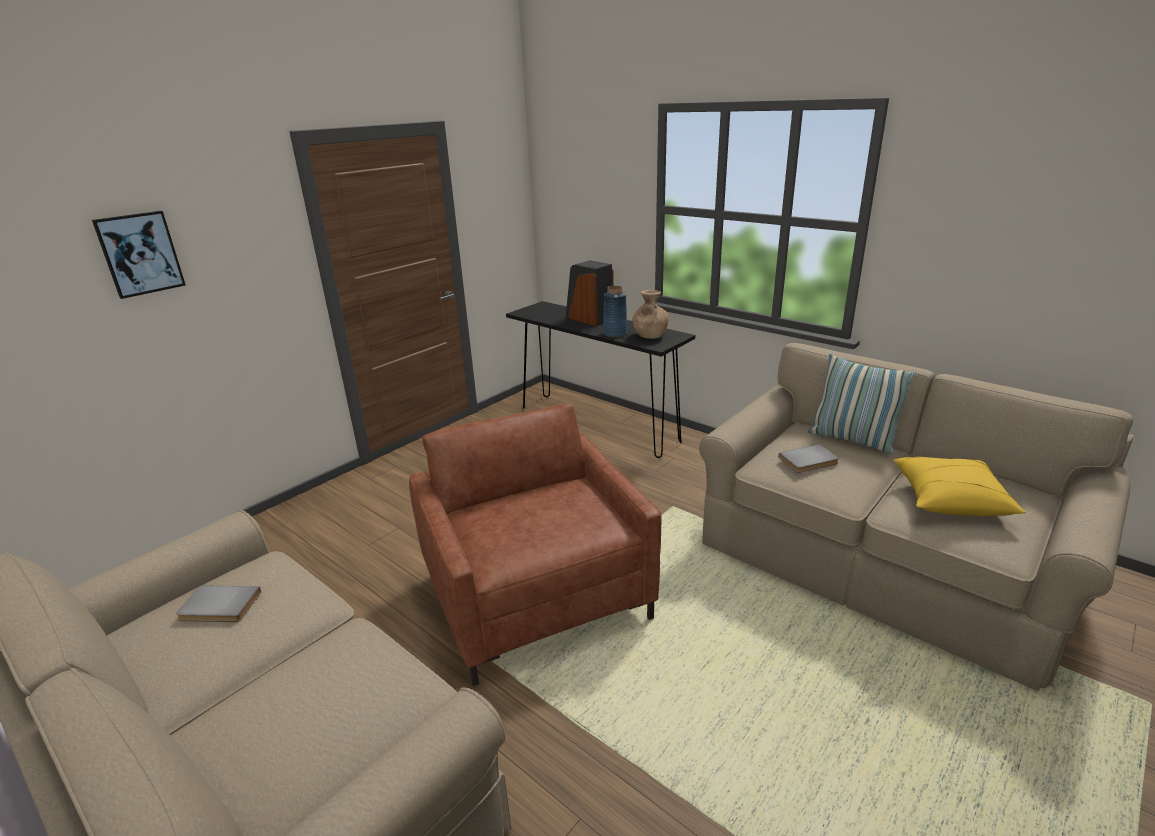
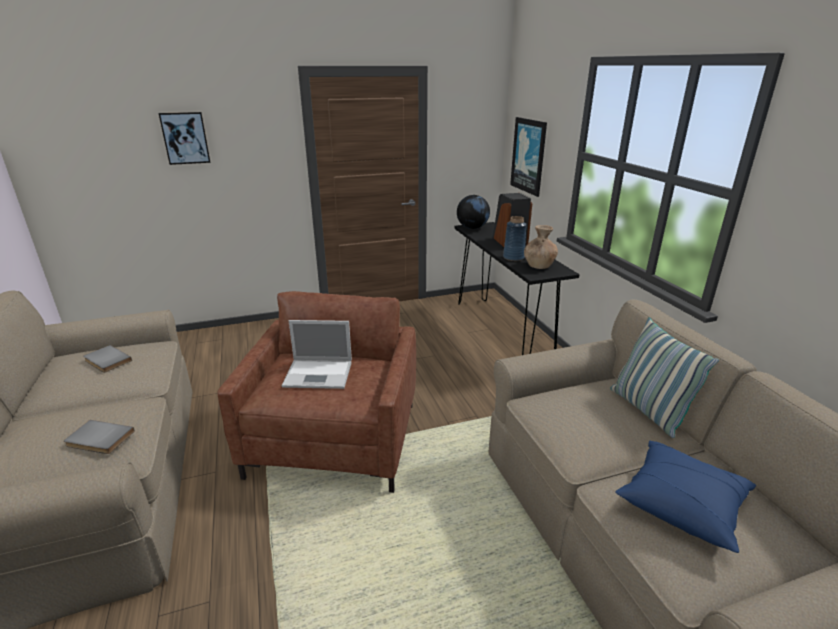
camera: 30 degrees right, 0 degrees up
(530, 312) = (472, 228): none -> globe
(533, 515) = (319, 374): none -> laptop
(578, 217) = (529, 156): none -> picture
(809, 461) = (576, 413): grey book -> grey book (98, 440)
(950, 499) = (682, 504): yellow pillow -> blue pillow

